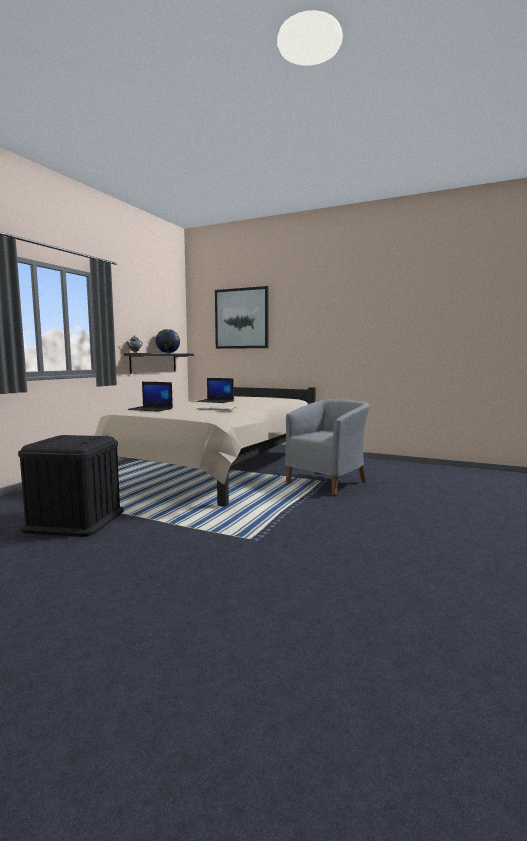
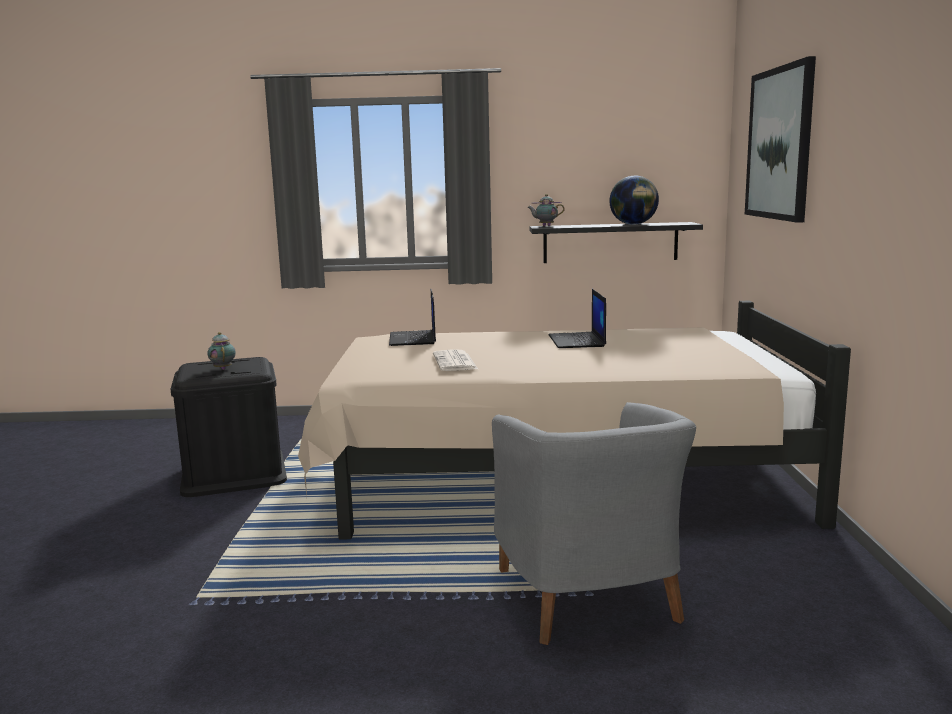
camera: 65 degrees right, 5 degrees up
(74, 440) = (223, 368): none -> teapot
(328, 482) = (589, 598): grey armchair -> grey armchair turned 60 degrees clockwise

